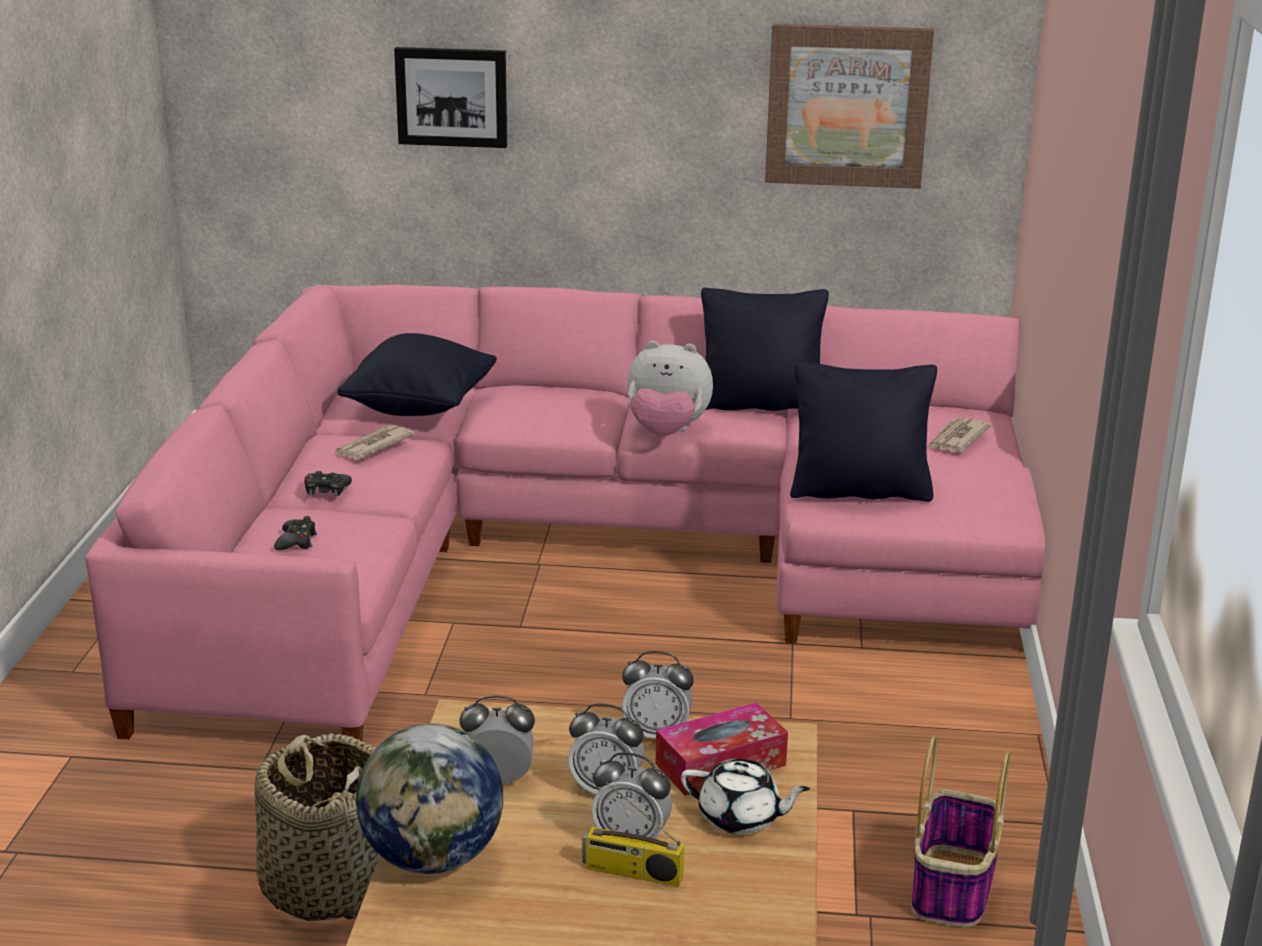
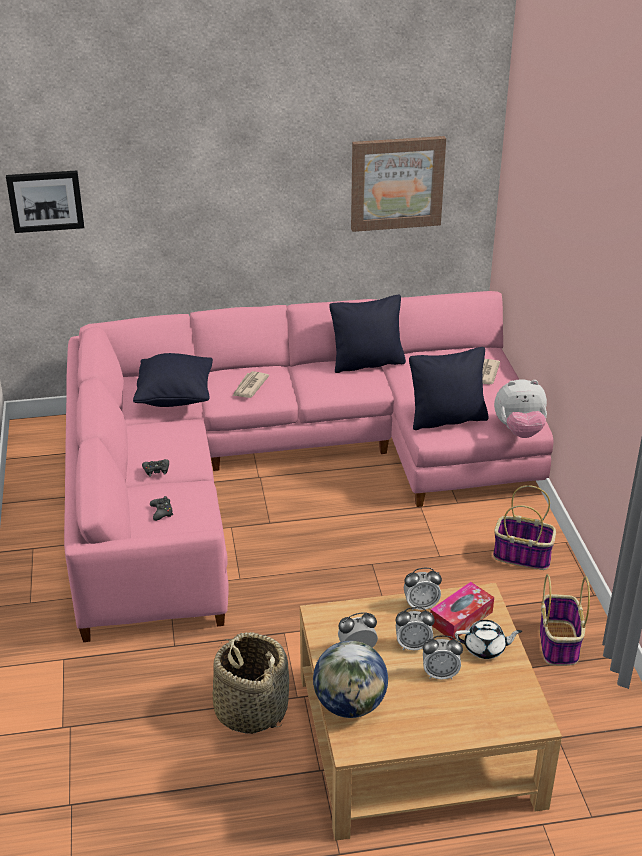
camera: 15 degrees left, 10 degrees up
(372, 446) = (166, 433): newspaper -> newspaper (249, 386)
(452, 97) = (160, 202): picture -> picture (45, 201)
(631, 872) = (449, 692): radio -> none
(666, 433) = (325, 393): plush toy -> plush toy (519, 431)
(946, 742) = (523, 556): none -> basket

